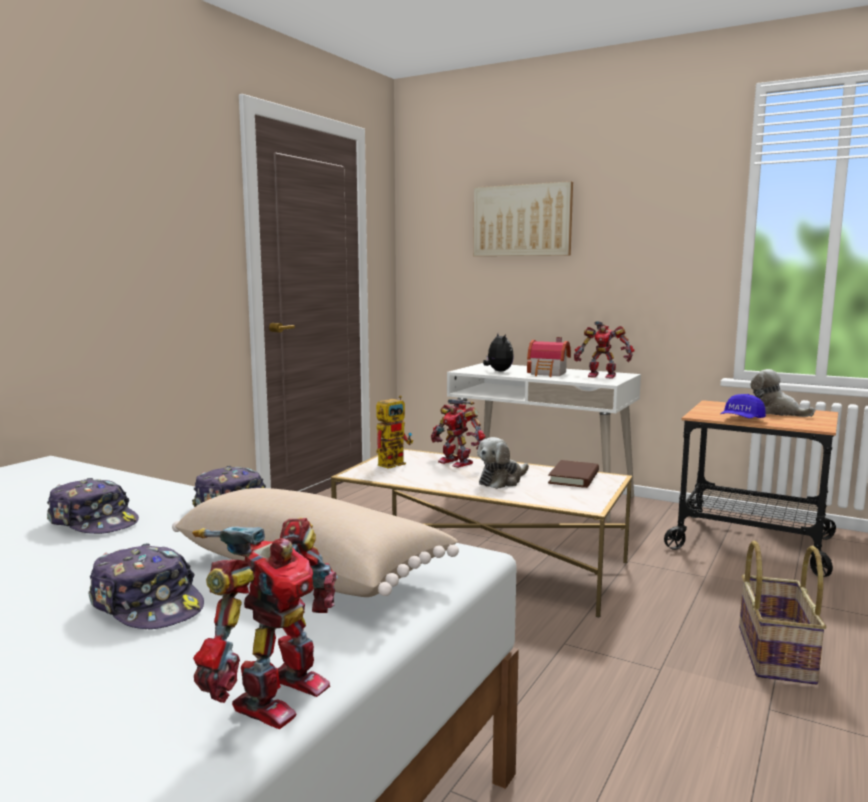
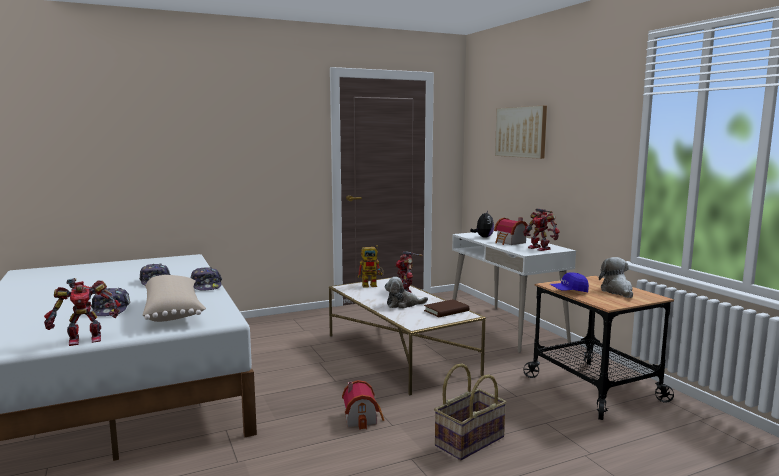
camera: 35 degrees right, 0 degrees up
(606, 674) = (362, 417): none -> toy house

